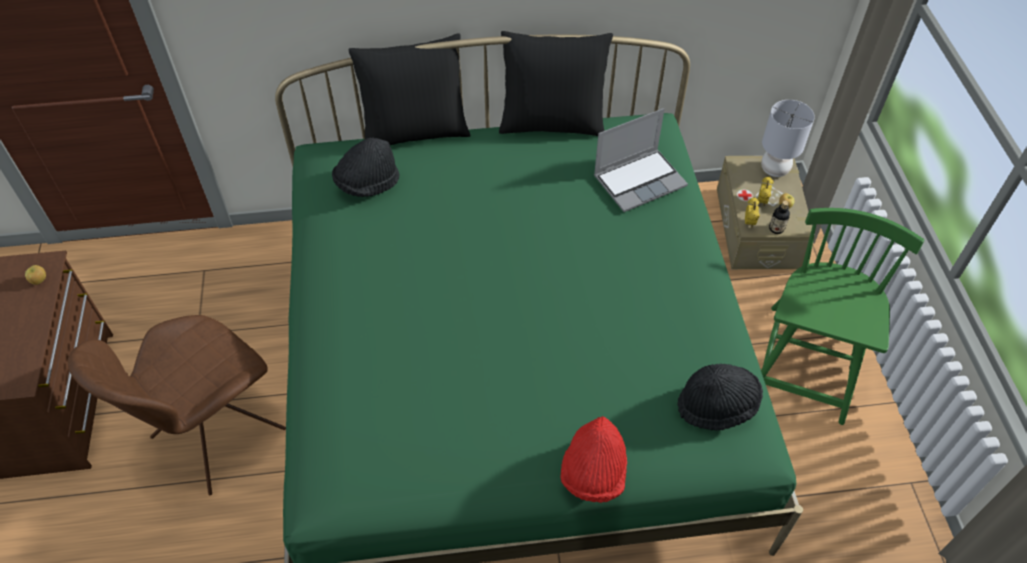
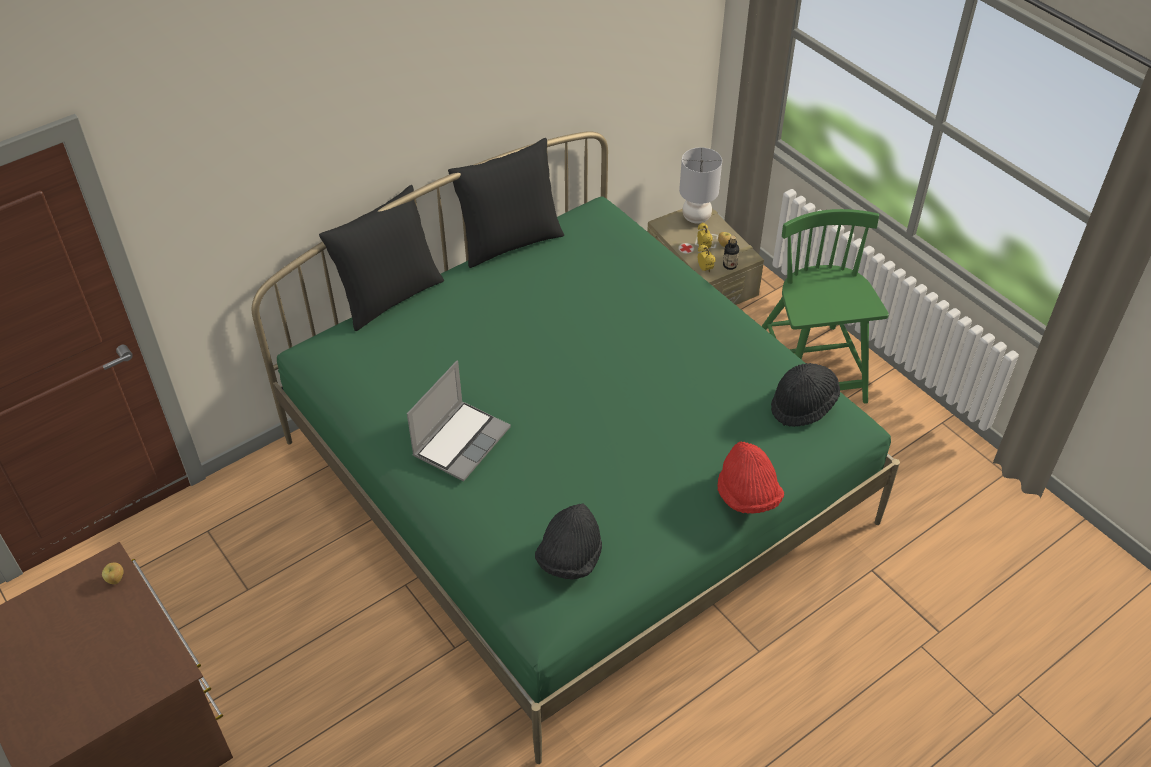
camera: 30 degrees left, 5 degrees down
(214, 436) = (338, 669): brown chair -> none
(367, 184) = (382, 357): black hat -> black hat (570, 558)
(640, 180) = (620, 260): laptop -> laptop (461, 441)

